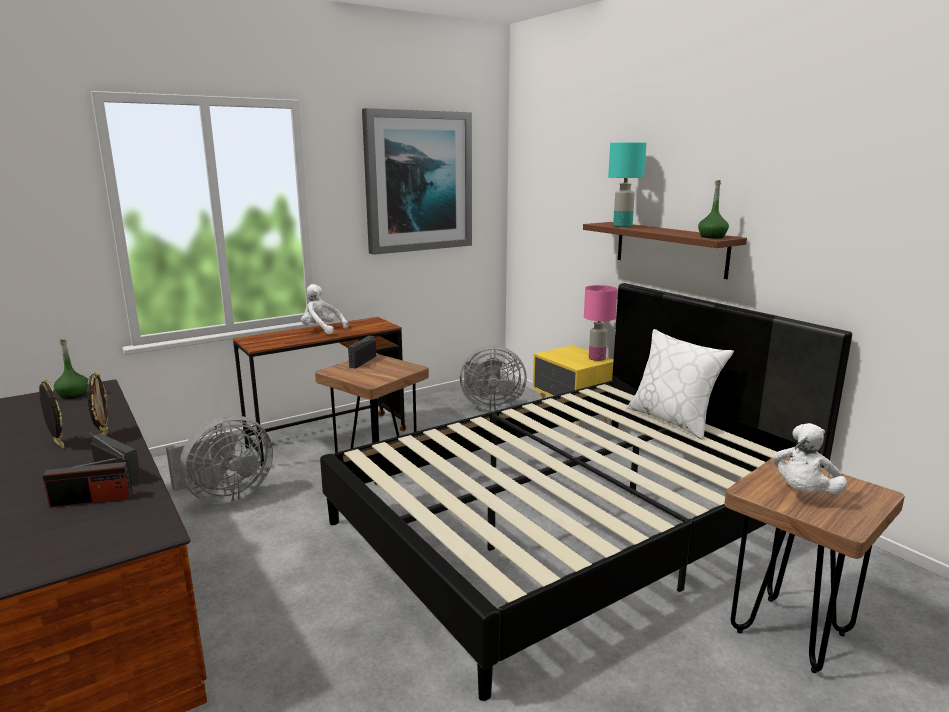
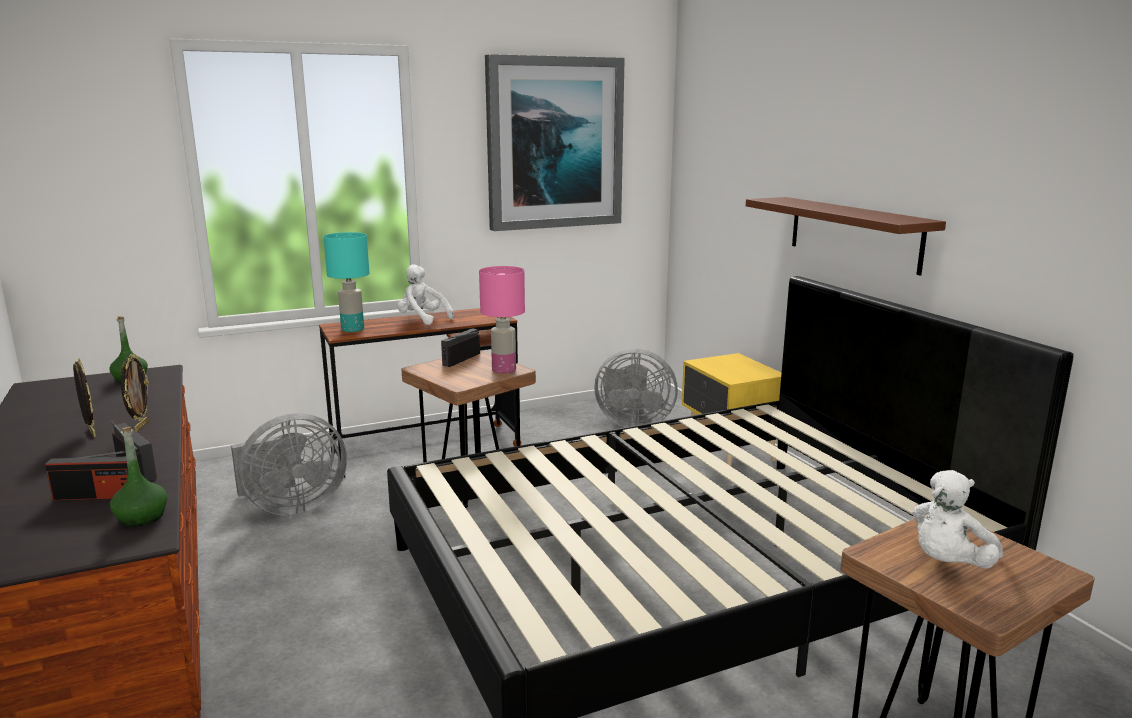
camera: 10 degrees right, 0 degrees up
(597, 358) = (763, 371): pink table lamp -> pink table lamp (504, 370)
(622, 226) = (793, 202): turquoise table lamp -> turquoise table lamp (352, 329)
(673, 420) = (840, 456): white pillow -> none
(712, 237) = (897, 219): green bottle -> green bottle (141, 518)

